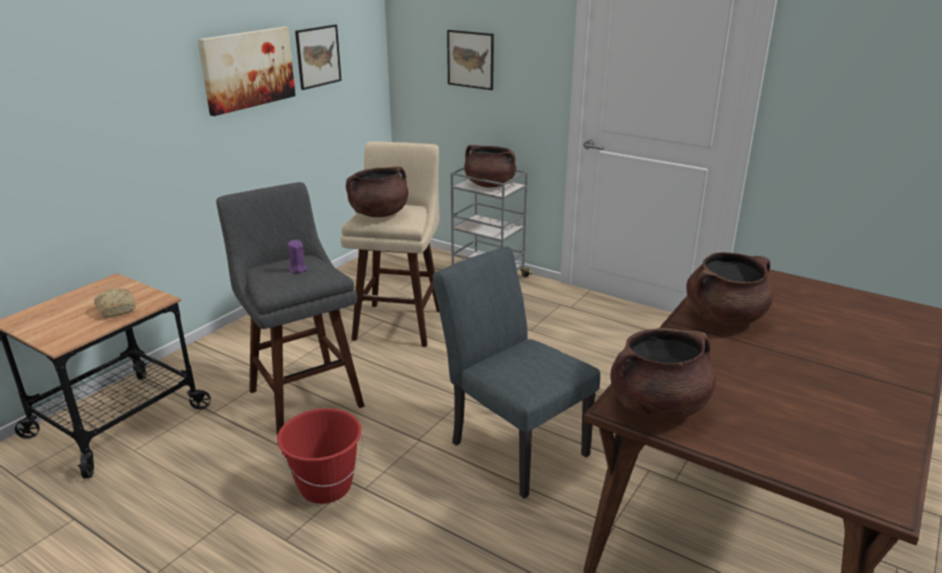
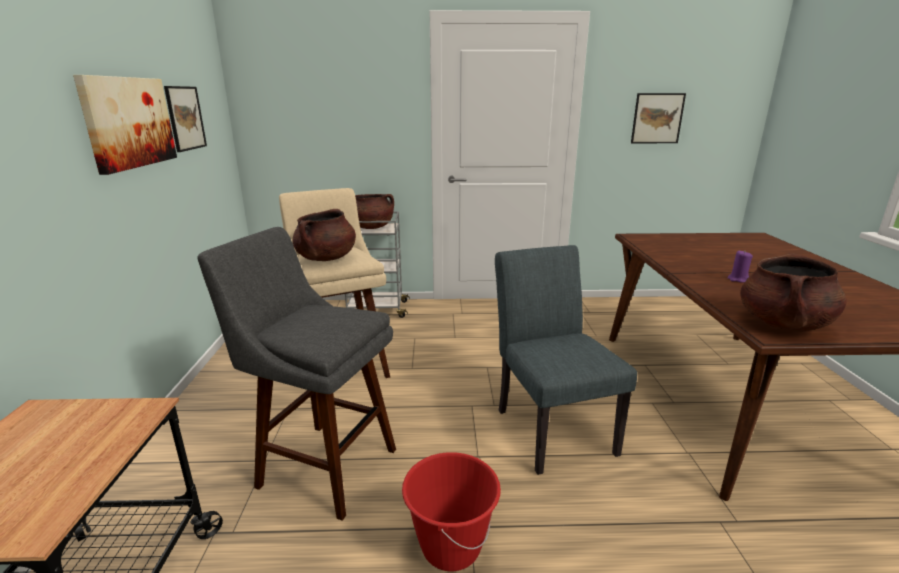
camera: 35 degrees left, 5 degrees down
(117, 309) = (89, 443): bread -> none
(297, 269) = (323, 318): purple candle -> purple candle (737, 279)
(470, 59) = (329, 120): picture -> picture (657, 118)
(511, 444) = (550, 425): grey chair -> grey chair turned 60 degrees clockwise
(724, 317) = (691, 262): brown cooking pot -> none

